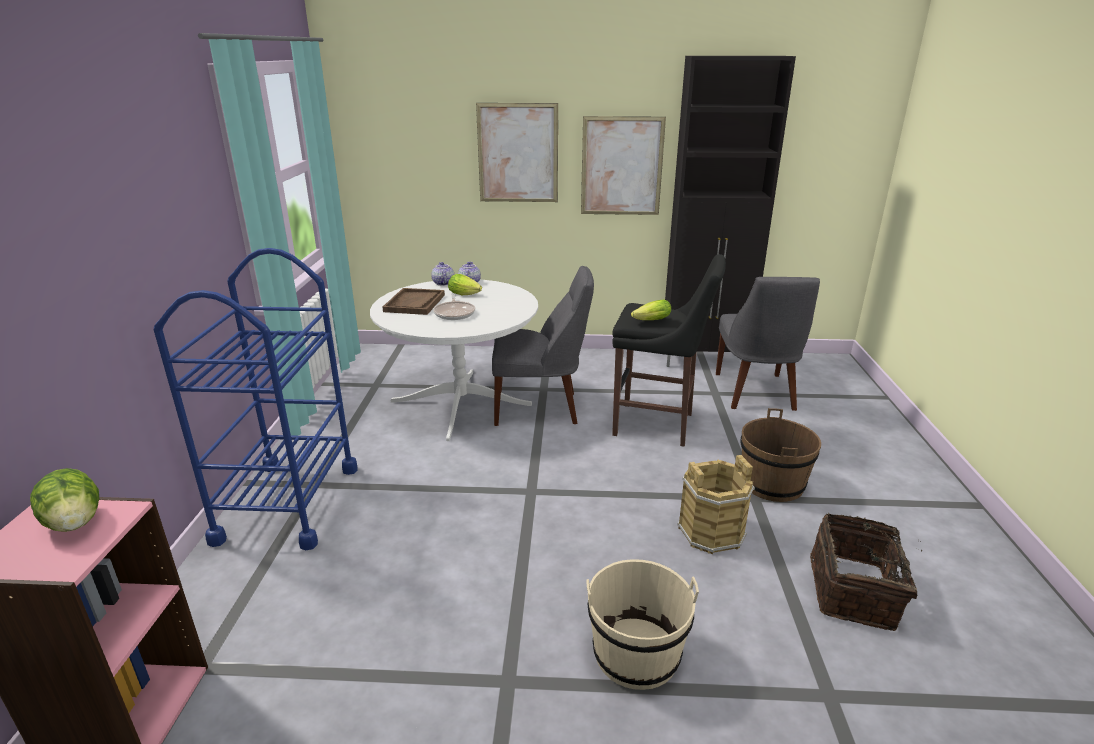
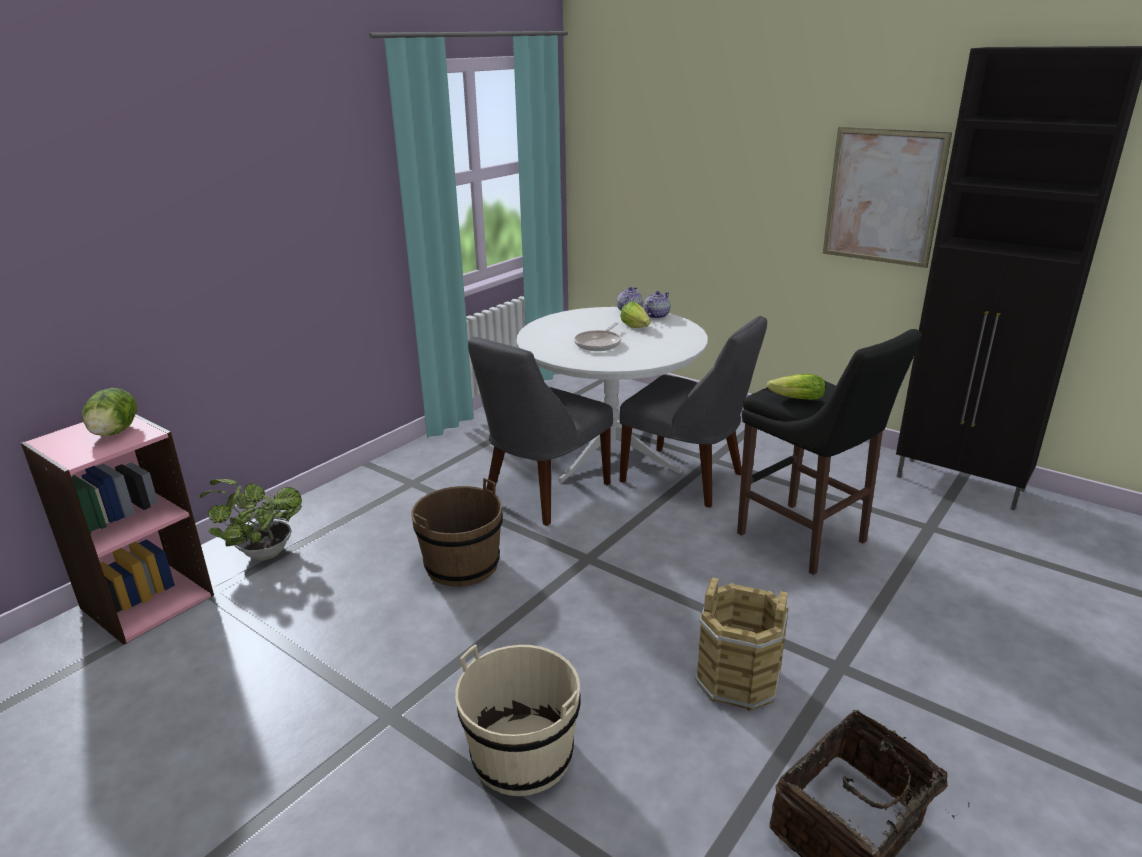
camera: 35 degrees right, 0 degrees up
(220, 605) = (262, 552): none -> potted plant
(288, 503) = (379, 492): blue cart -> none
(415, 303) = (575, 326): brown tray -> none
(518, 153) = (755, 169): picture -> none
(755, 393) = (992, 546): grey chair -> grey chair (543, 494)
(772, 484) = (884, 660): brown bucket -> brown bucket (462, 565)

